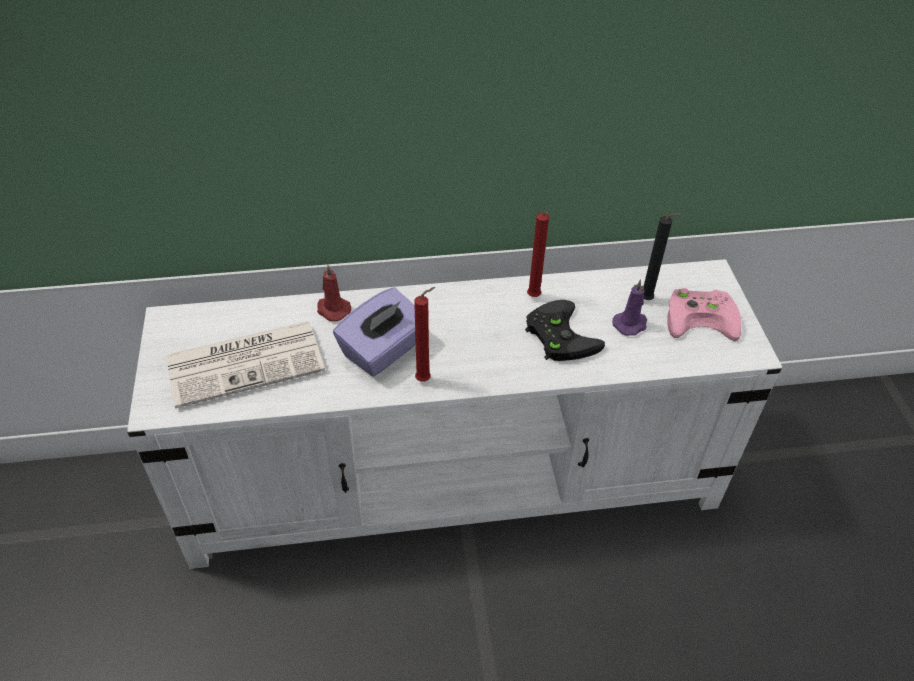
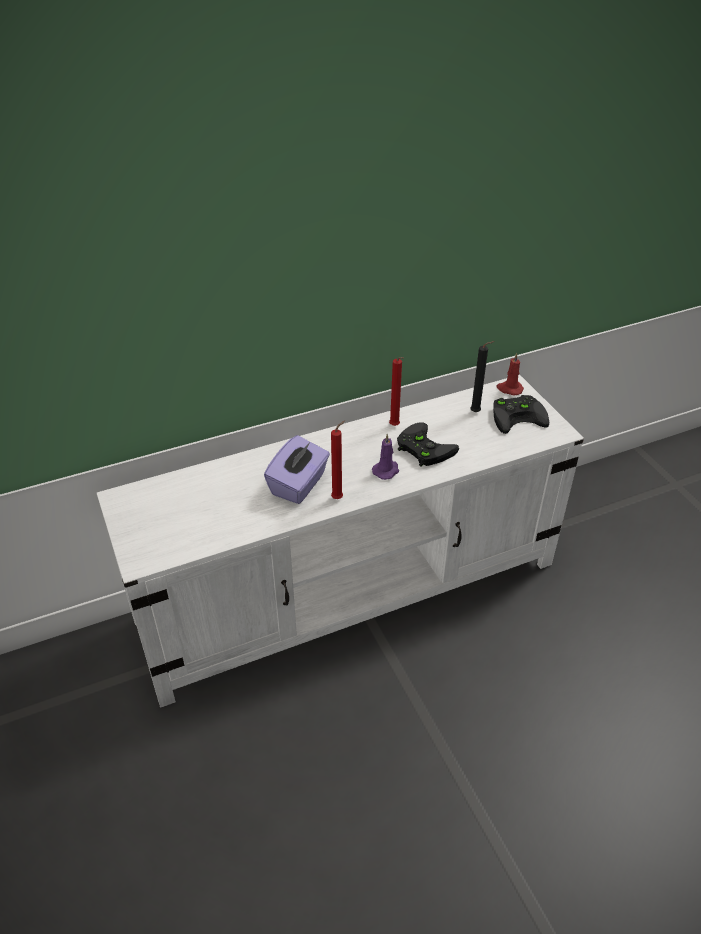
camera: 15 degrees left, 5 degrees down
(247, 362) = (197, 514): newspaper -> none
(332, 309) = (247, 464): red candle -> red candle (509, 389)
(630, 324) = (471, 430): purple candle -> purple candle (386, 470)
(703, 317) = (518, 416): pink game controller -> black game controller

